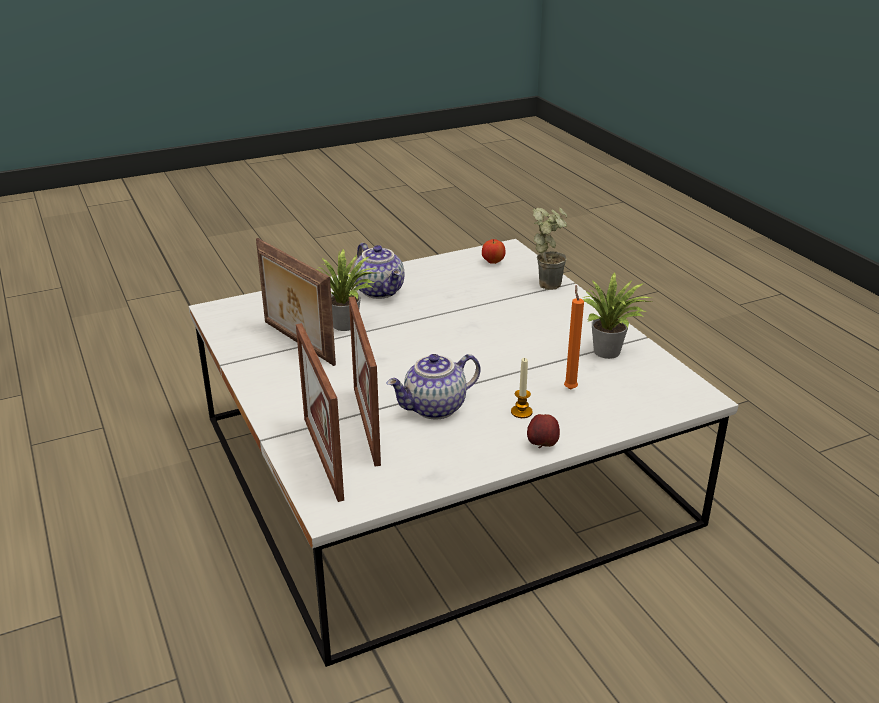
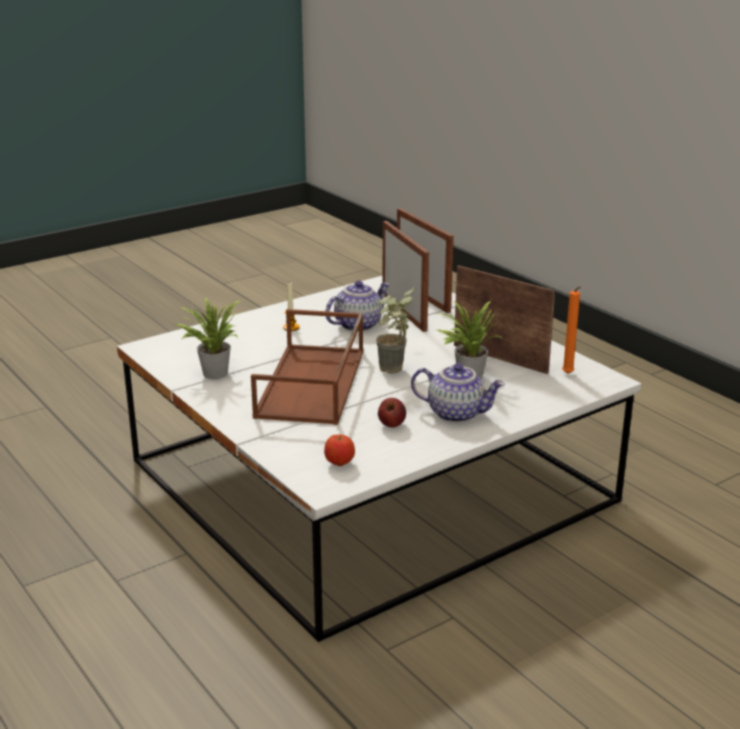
camera: 170 degrees right, 5 degrees down
(381, 291) = (456, 413): teapot -> teapot turned 150 degrees clockwise
(504, 330) = (312, 384): none -> brown tray
(542, 445) = (275, 312): apple -> apple (391, 425)
(548, 282) = (268, 440): potted plant -> potted plant (392, 372)
(570, 388) = (252, 345): orange candle -> orange candle (568, 374)

